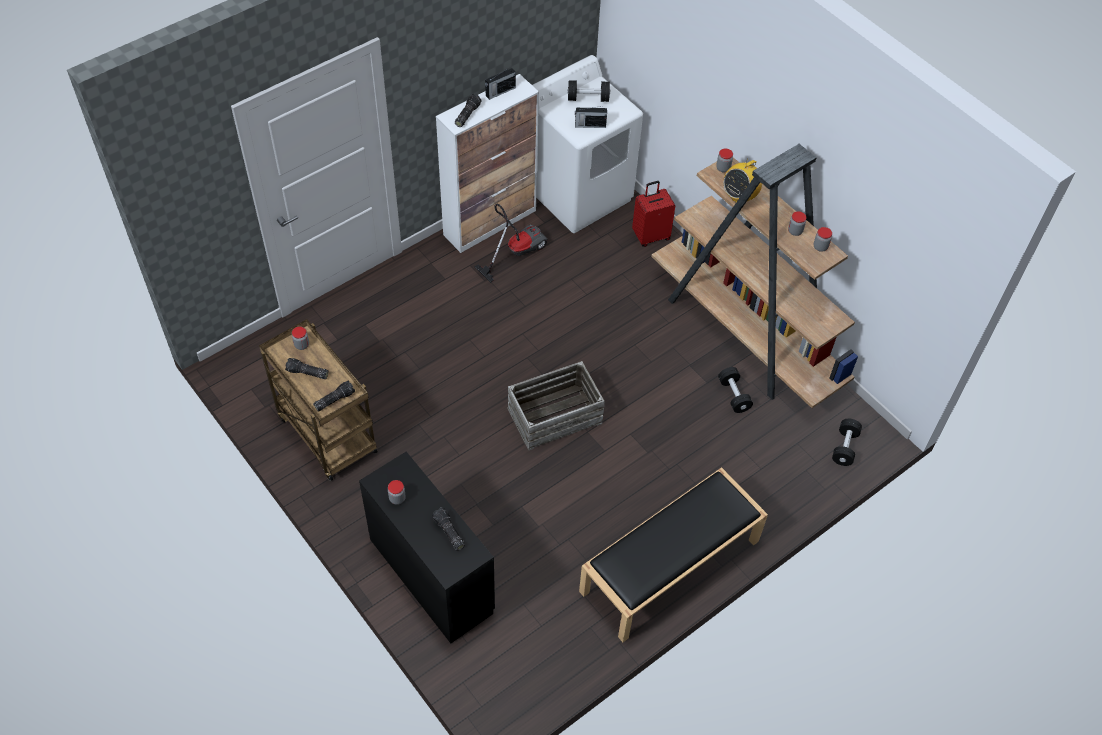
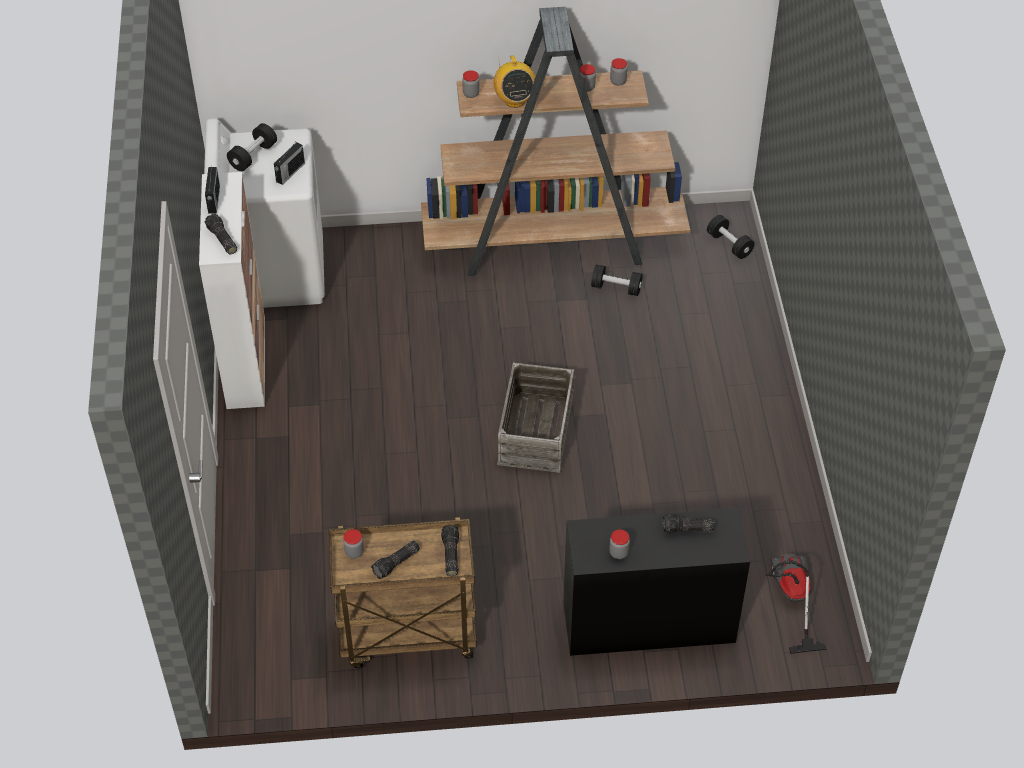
camera: 55 degrees left, 5 degrees down
(515, 251) = (303, 360): vacuum cleaner -> vacuum cleaner (790, 599)
(650, 236) = (378, 247): red suitcase -> none
(669, 567) = (766, 432): black bench -> none

